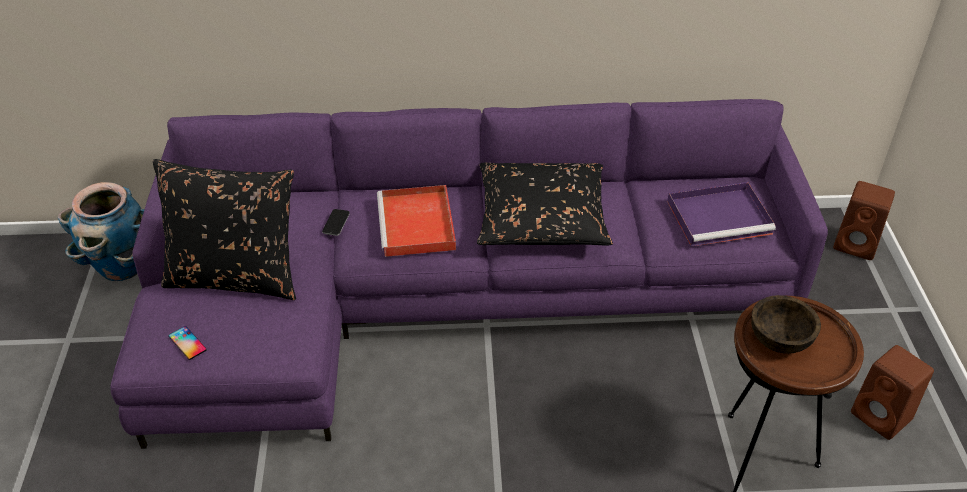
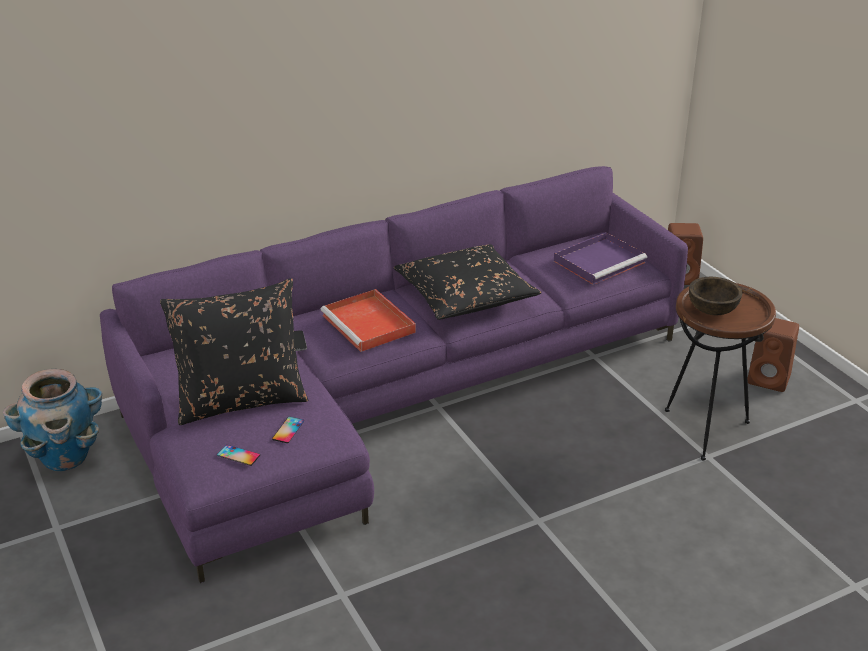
camera: 25 degrees left, 10 degrees down
(252, 329) = (288, 430): none -> phone

